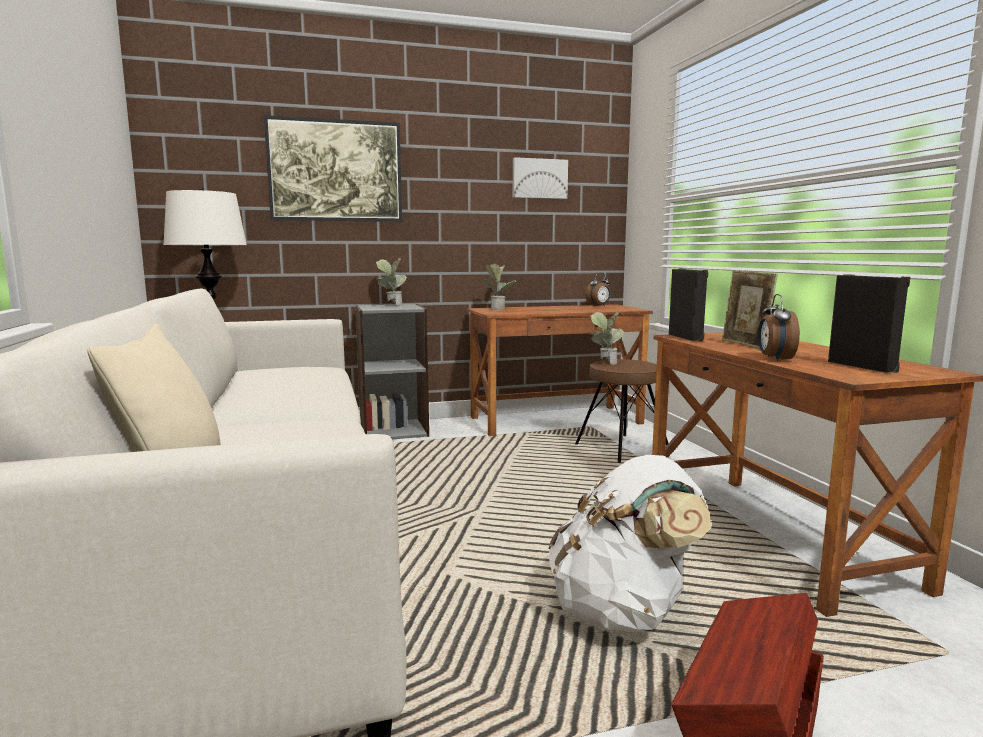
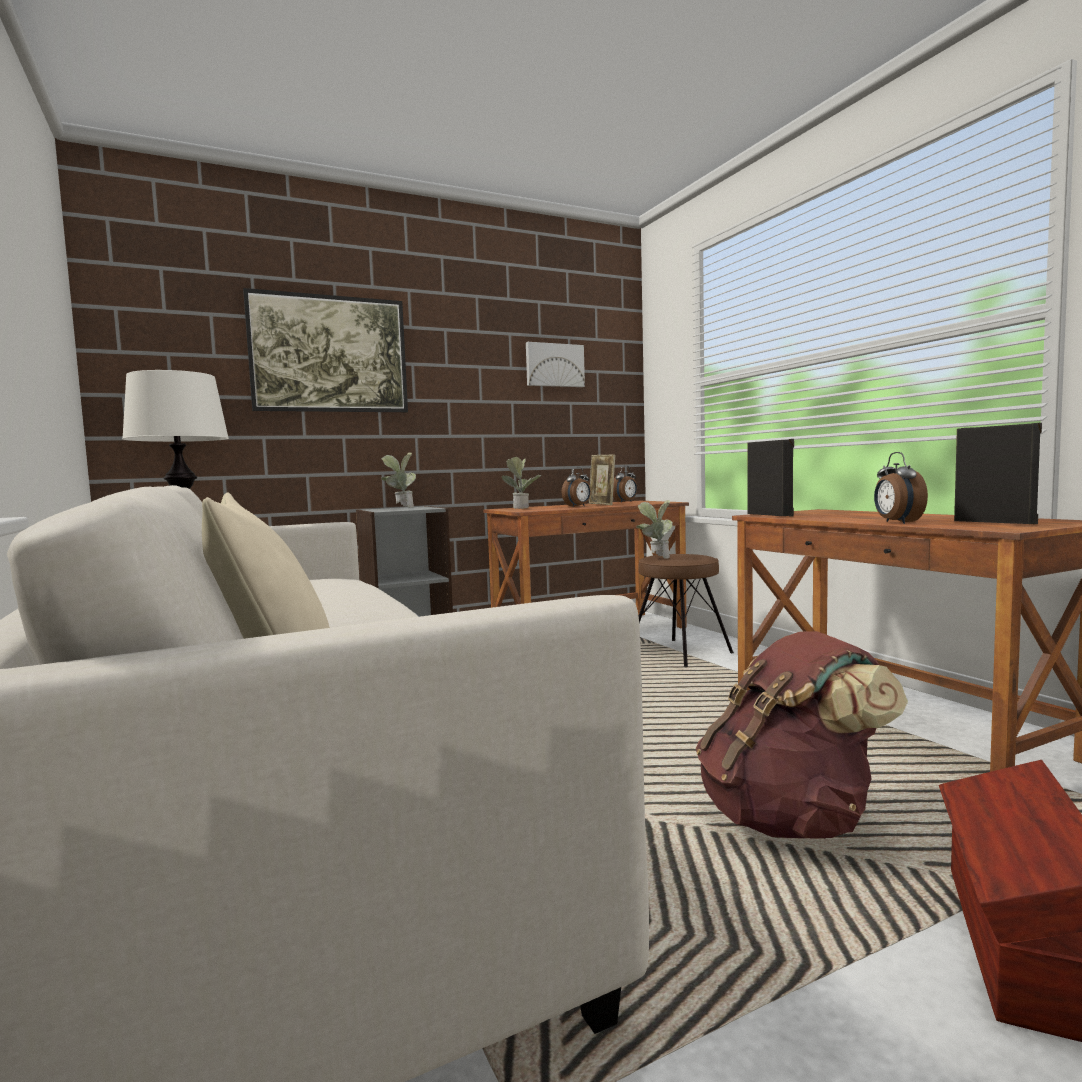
camera: 10 degrees left, 5 degrees down
(547, 310) = (577, 506): none -> alarm clock
(622, 611) = (791, 820): white backpack -> brown backpack
(745, 345) = (842, 516): picture frame -> picture frame (602, 504)

